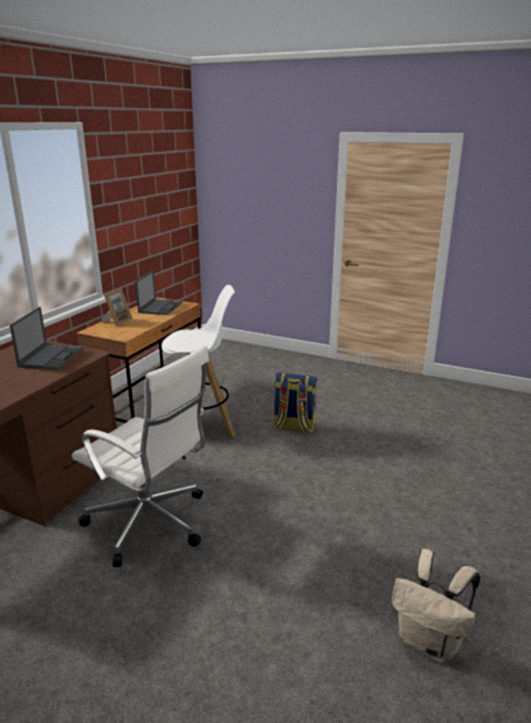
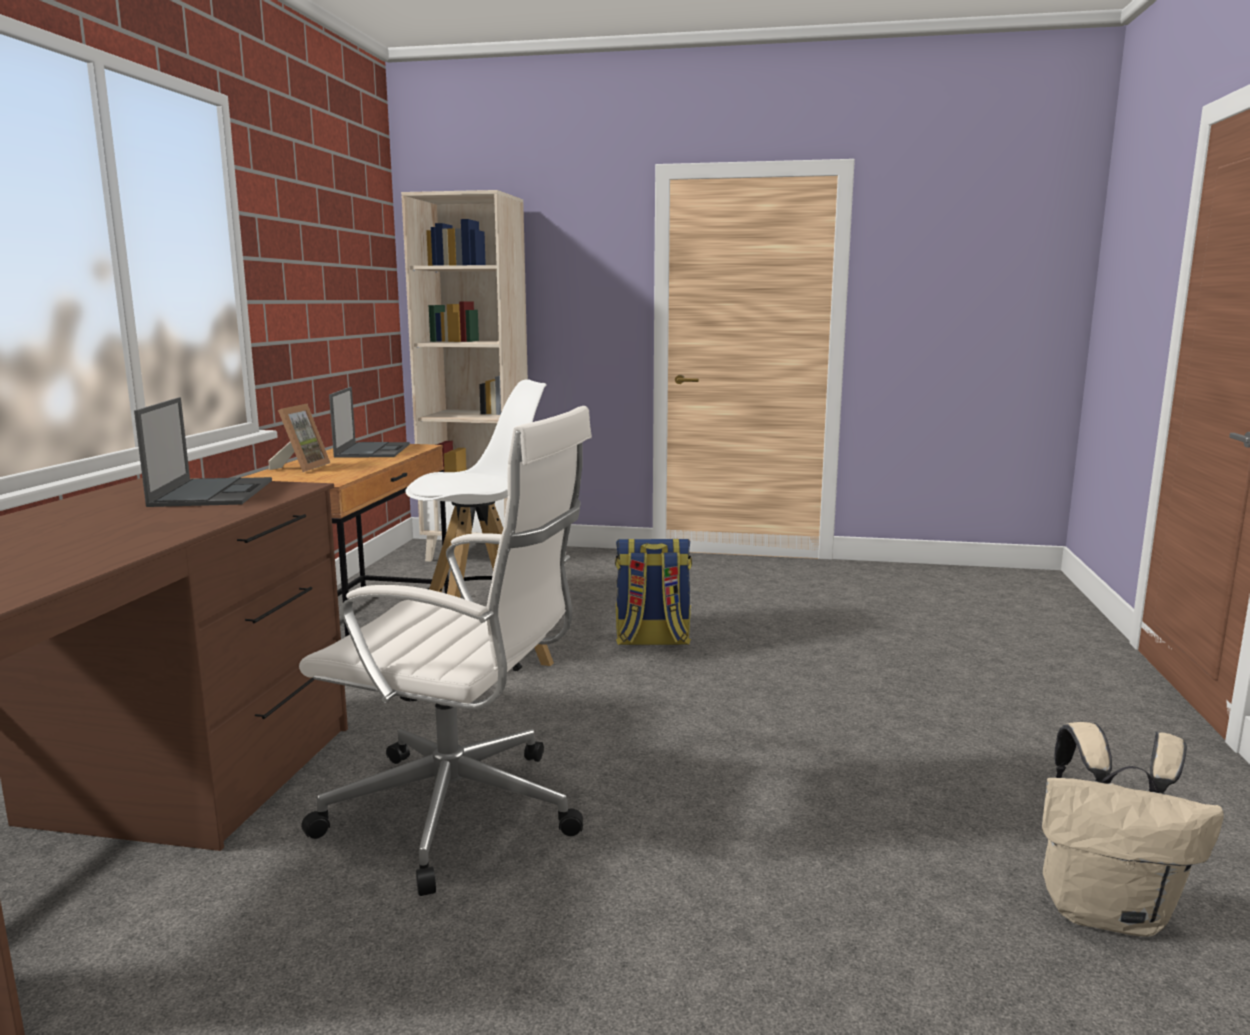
camera: 15 degrees left, 10 degrees down
(233, 350) = (479, 553): none -> beige bookcase

